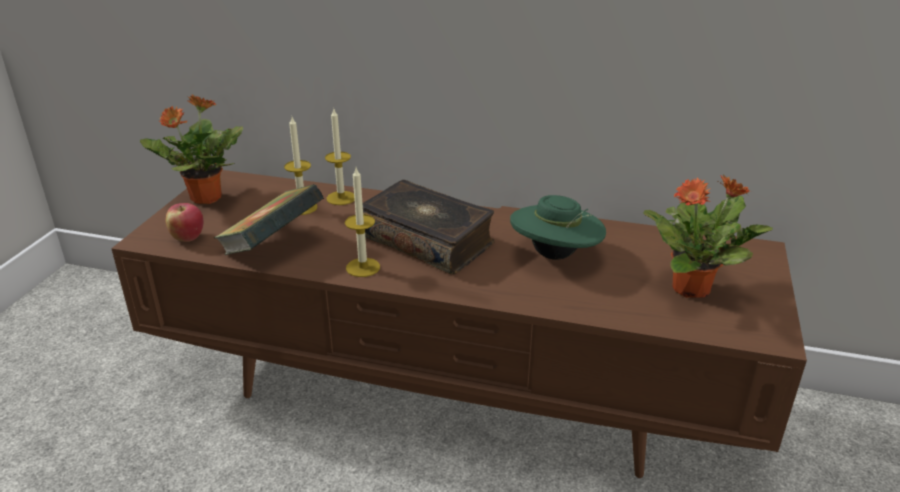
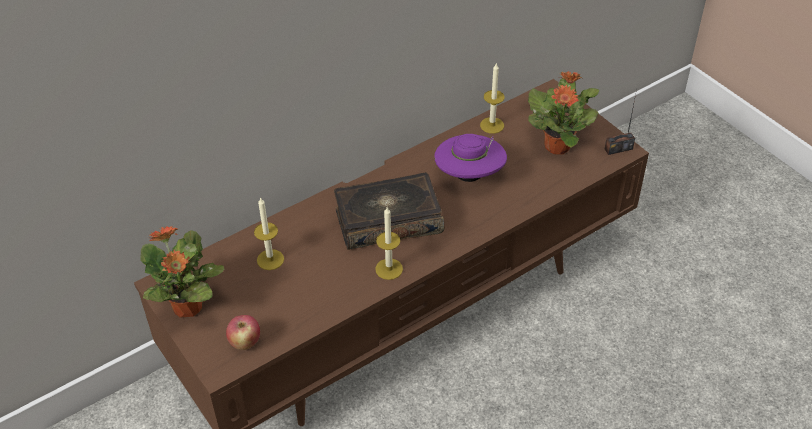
camera: 50 degrees left, 15 degrees up
(273, 246) = (311, 301): book -> none
(341, 198) = (280, 232): candle -> candle (492, 125)
(555, 256) = (469, 176): green hat -> purple hat
(767, 333) = (618, 149): none -> radio

